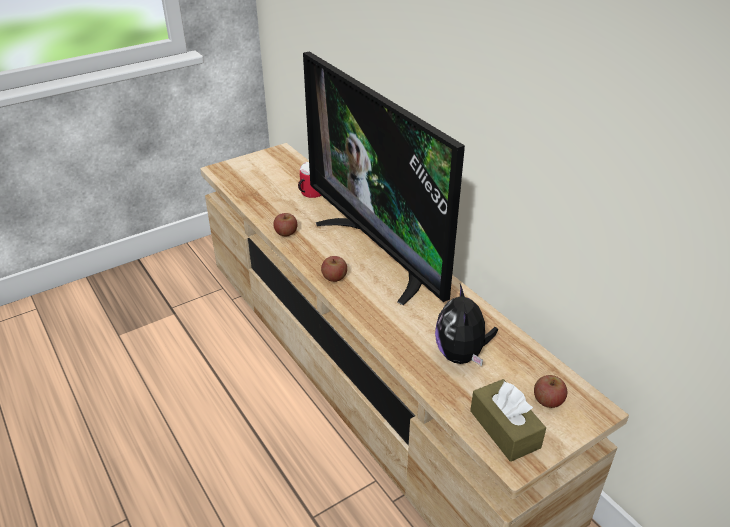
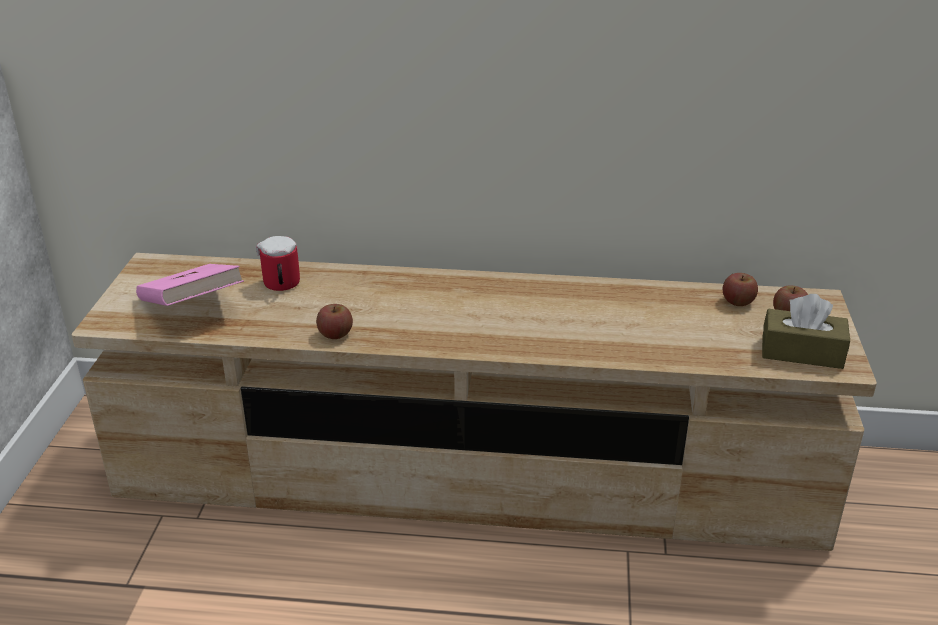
camera: 50 degrees left, 5 degrees down
(258, 182) = (192, 307): none -> pink book
(334, 277) = (468, 340): apple -> apple (738, 302)
(380, 252) = (464, 294): television -> none
(461, 355) = (683, 326): plush toy -> none

